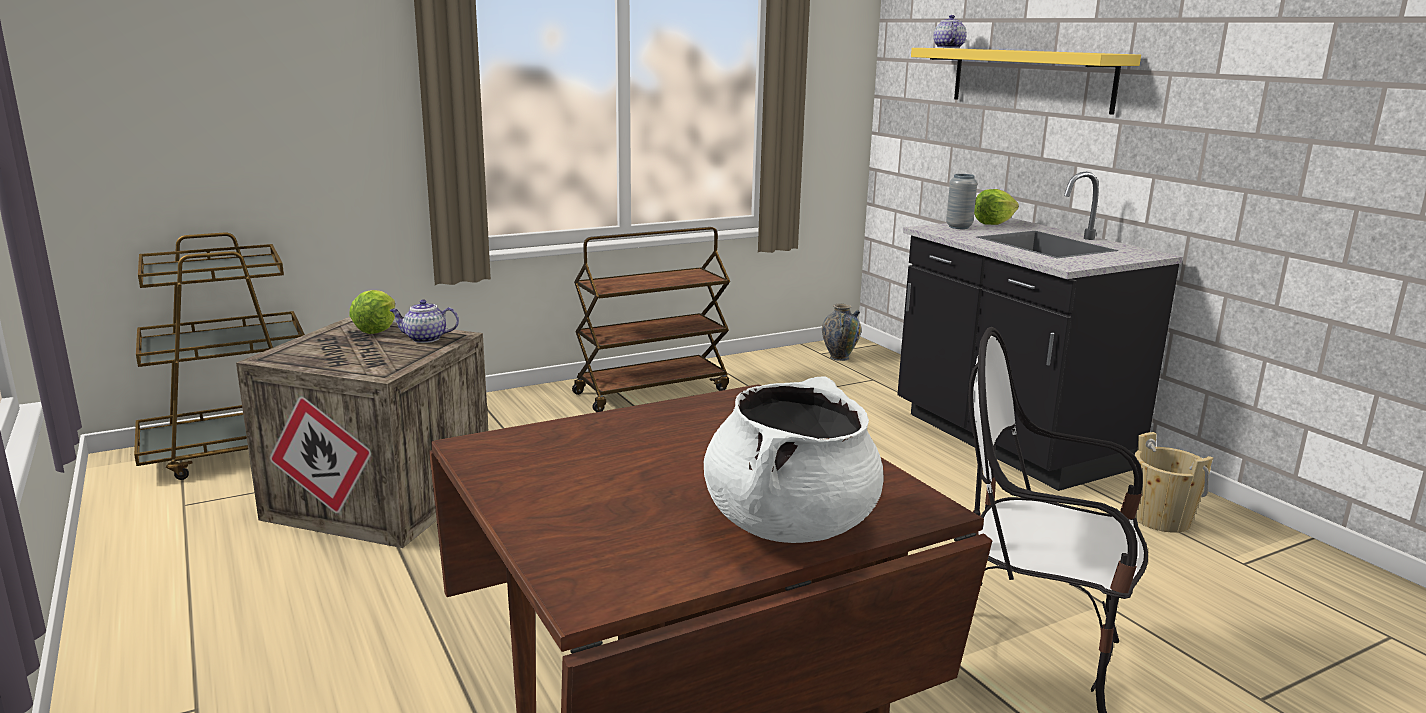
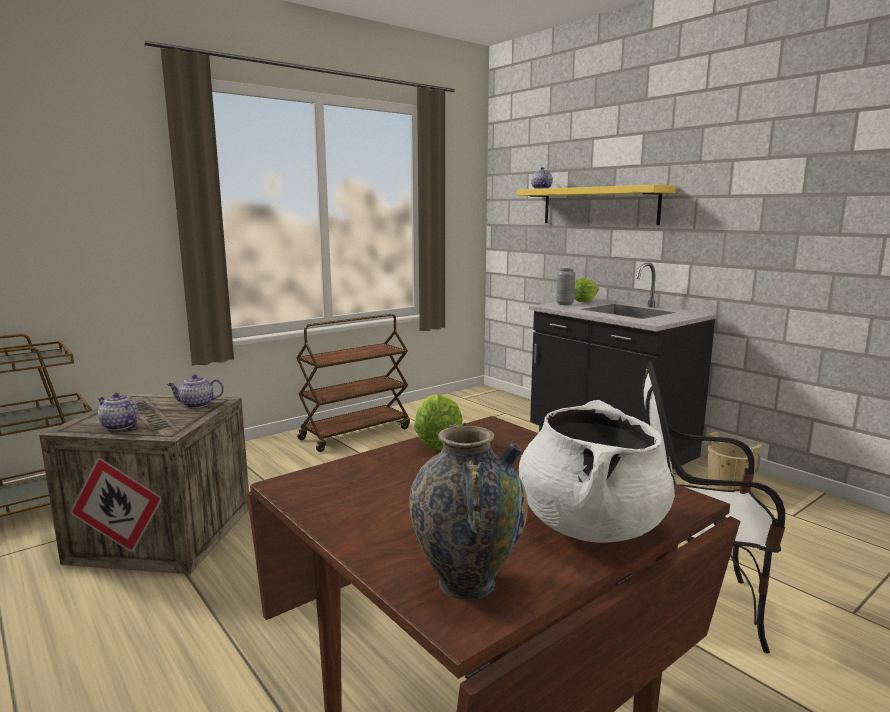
camera: 10 degrees left, 5 degrees down
(327, 359) = (119, 426): none -> teapot
(377, 329) = (155, 400): lettuce -> lettuce (437, 442)
(839, 357) = (477, 400): vase -> vase (467, 582)

